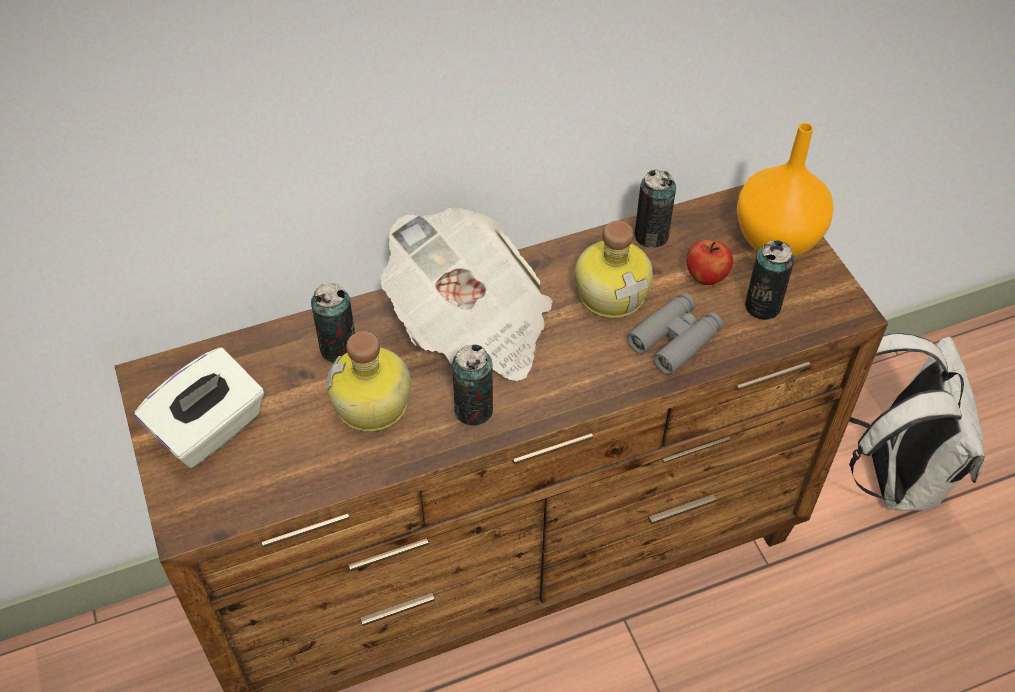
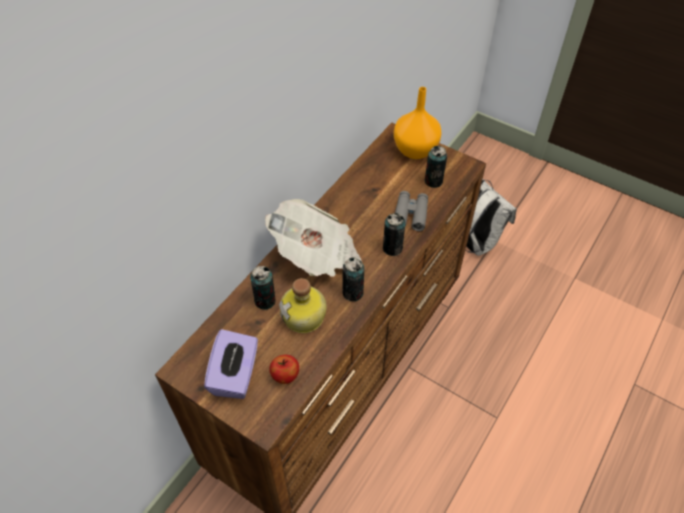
camera: 35 degrees left, 0 degrees up
(210, 429) = (235, 375): white tissue box -> purple tissue box
(612, 292) = (367, 208): bottle -> none
(651, 236) = (362, 174): can -> can (392, 248)
(706, 277) = (400, 180): apple -> apple (285, 376)

